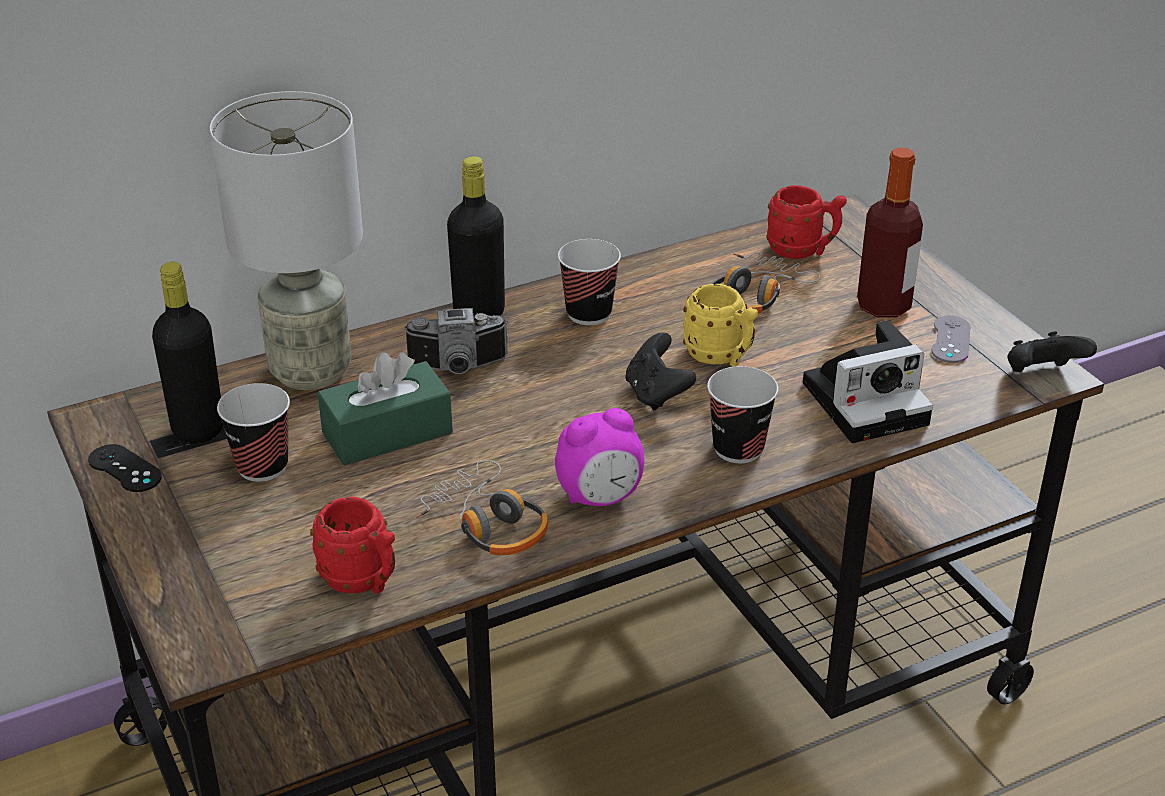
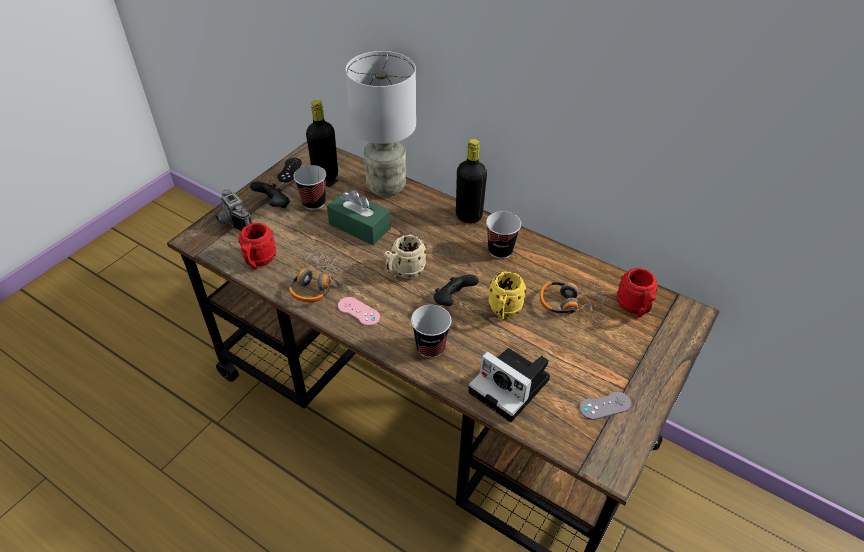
camera: 60 degrees right, 10 degrees up
(458, 368) = (422, 227): camera -> camera (232, 223)
(552, 421) = (404, 273): none -> beige mug
(600, 497) = (358, 311): alarm clock -> pink game controller
(883, 306) = (612, 362): bottle -> none
(1042, 375) = (606, 464): black game controller -> black game controller (273, 205)

